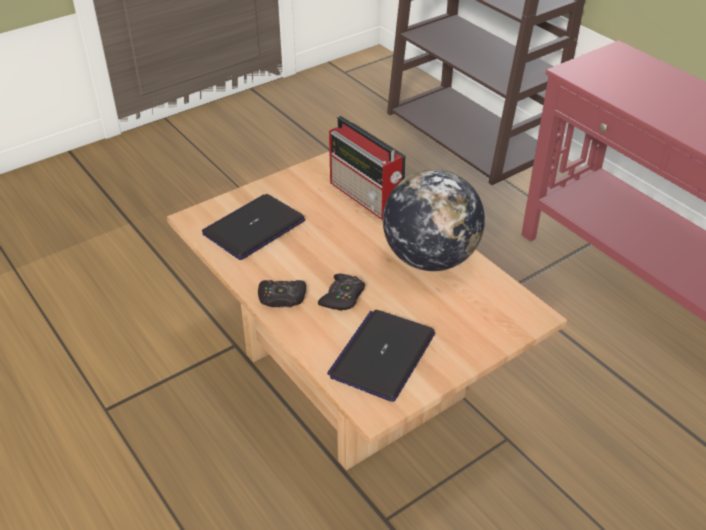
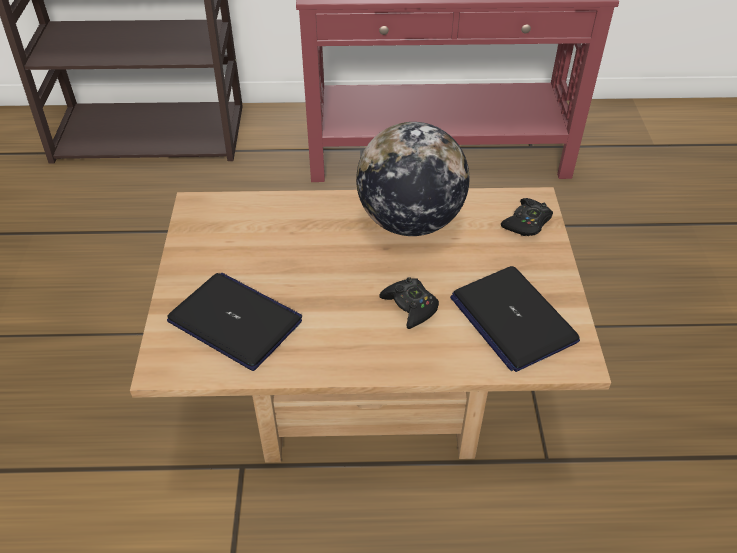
camera: 55 degrees left, 5 degrees up
(254, 227) = (236, 321): laptop -> laptop turned 135 degrees clockwise
(282, 298) = (371, 353): black game controller -> black game controller (527, 223)
(367, 197) = (279, 215): radio -> none

